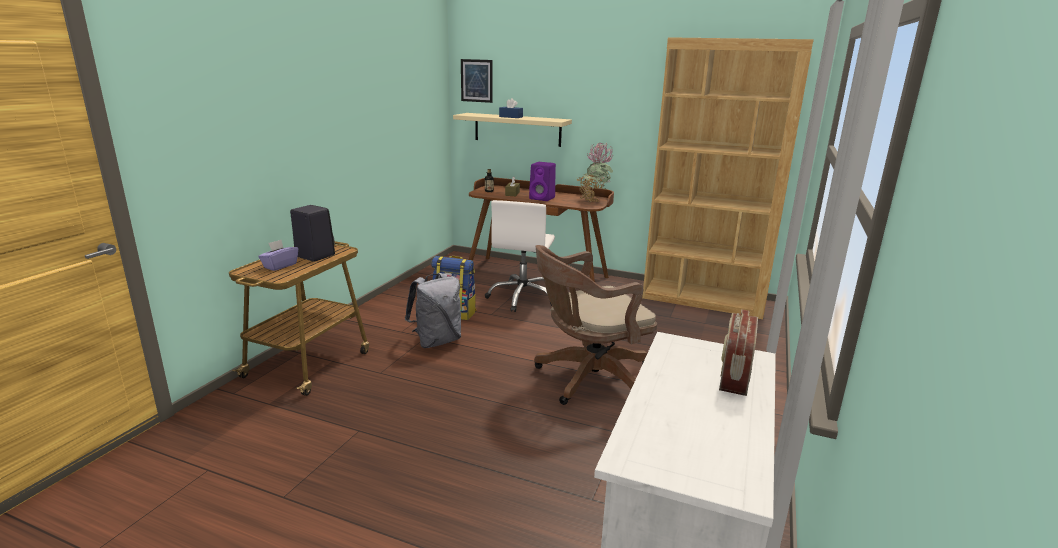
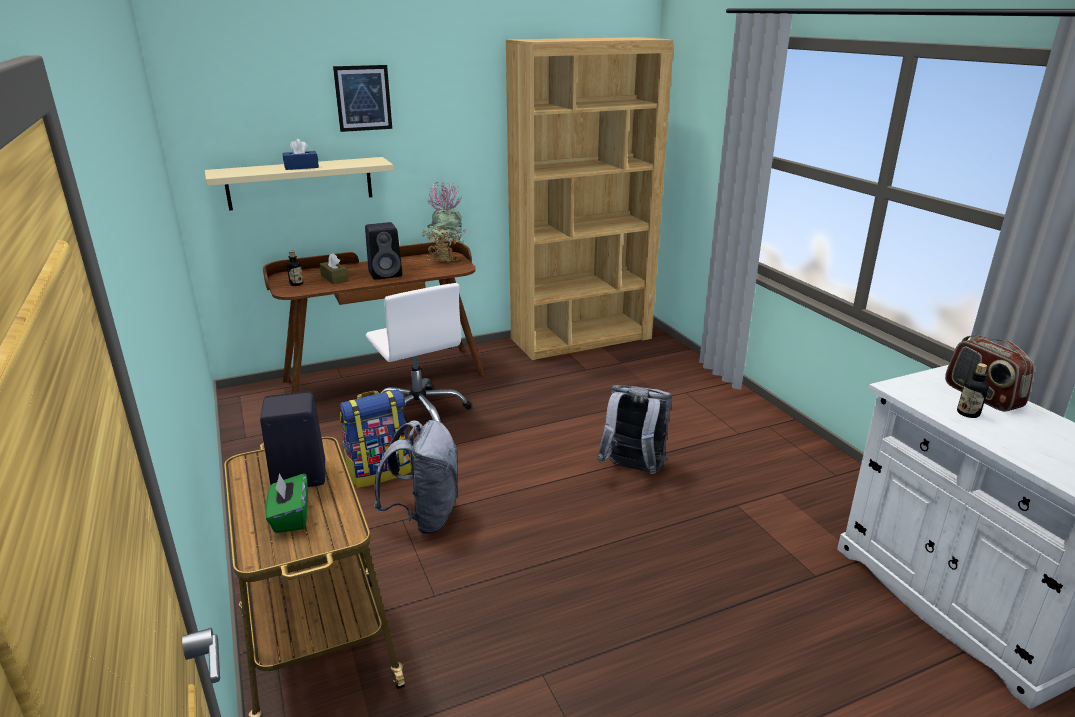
camera: 45 degrees left, 5 degrees up
(280, 266) = (290, 517): purple tissue box -> green tissue box
(476, 80) = (214, 116): picture -> picture (363, 98)
(543, 198) = (386, 274): purple speaker -> black speaker
(588, 379) = (633, 470): brown office chair -> grey backpack
(682, 376) = (968, 413): none -> bottle

